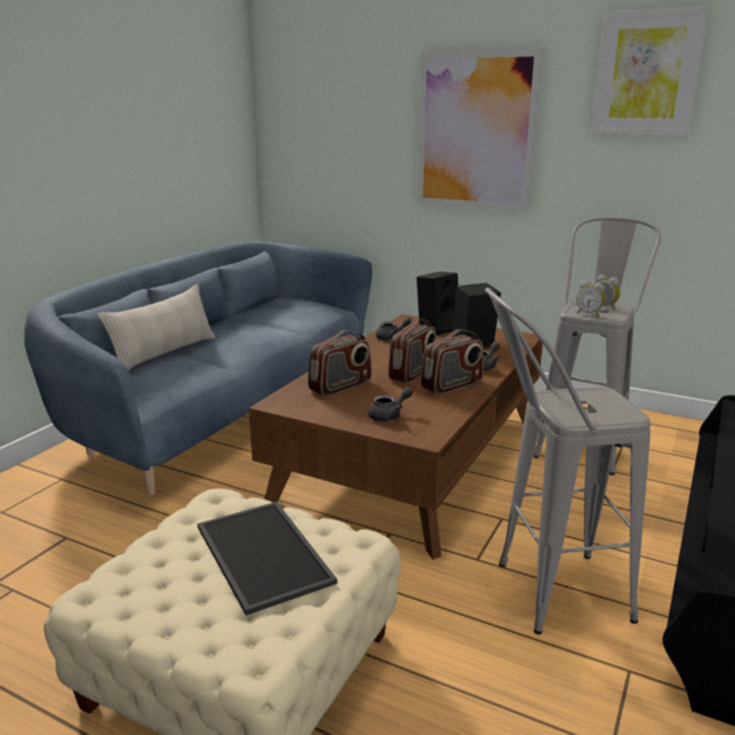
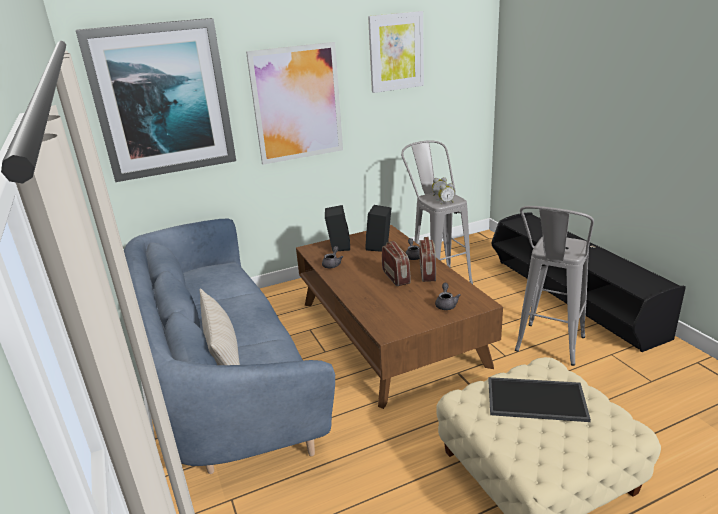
camera: 50 degrees left, 5 degrees up
(326, 101) = (162, 100): none -> picture
(341, 386) = (387, 305): radio -> none

